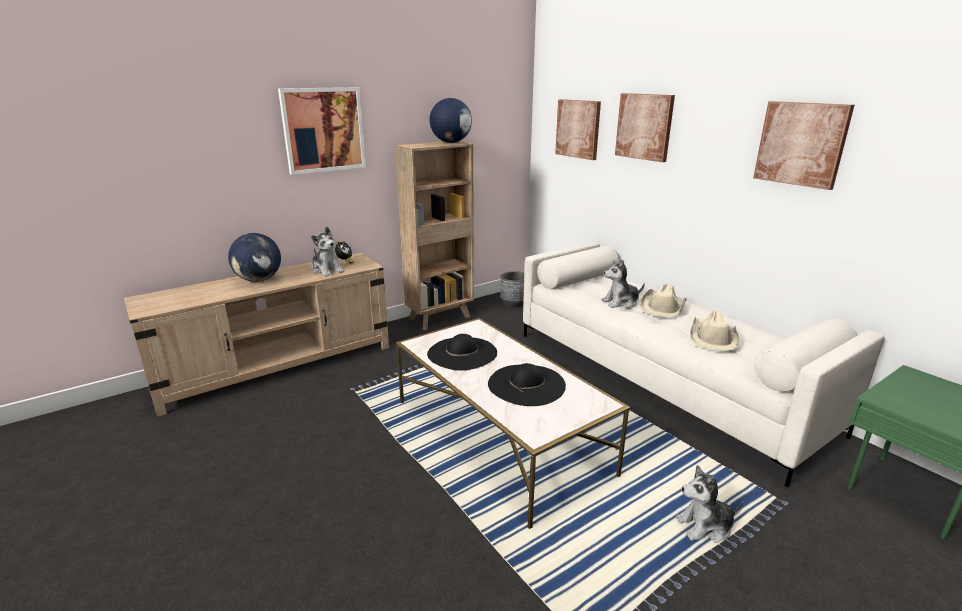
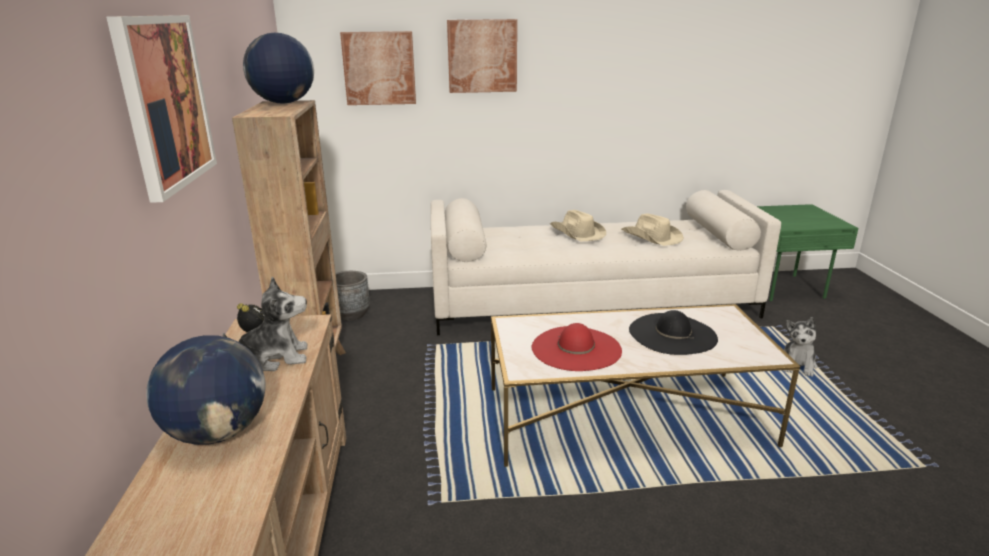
camera: 60 degrees left, 0 degrees up
(462, 353) = (576, 348): black hat -> red hat
(621, 302) = (548, 244): plush toy -> none
(801, 144) = (649, 56): picture -> none

